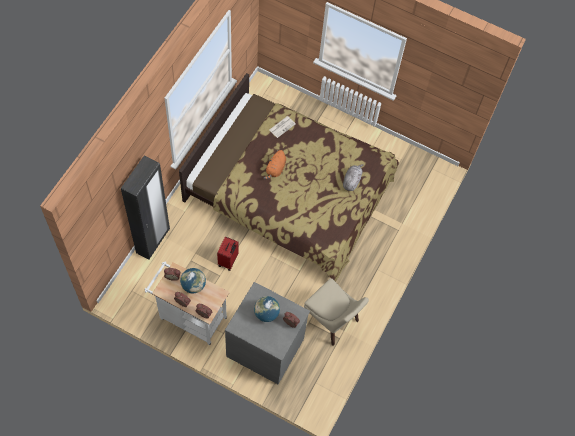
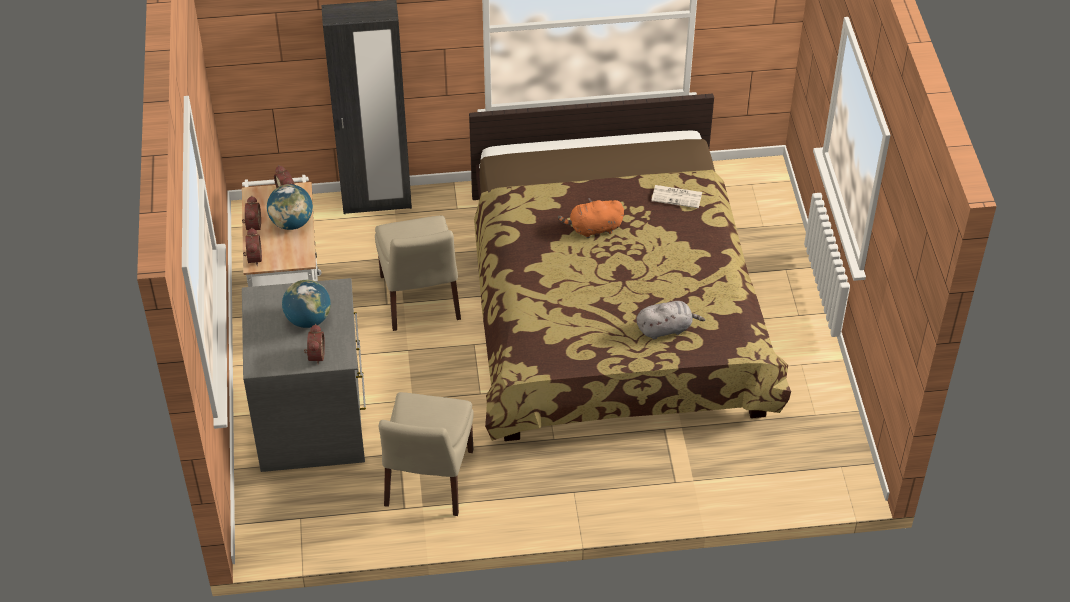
camera: 60 degrees right, 15 degrees down
(228, 261) = (420, 300): red suitcase -> beige chair

